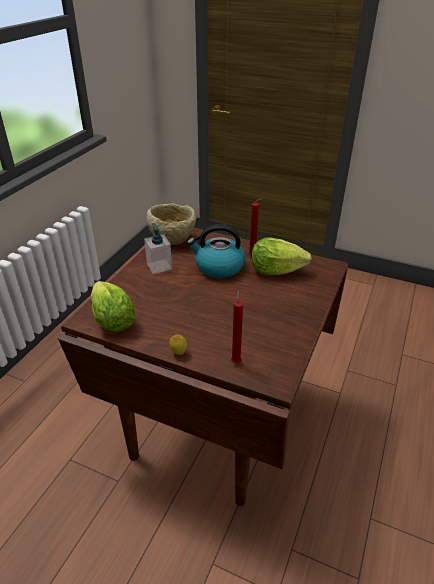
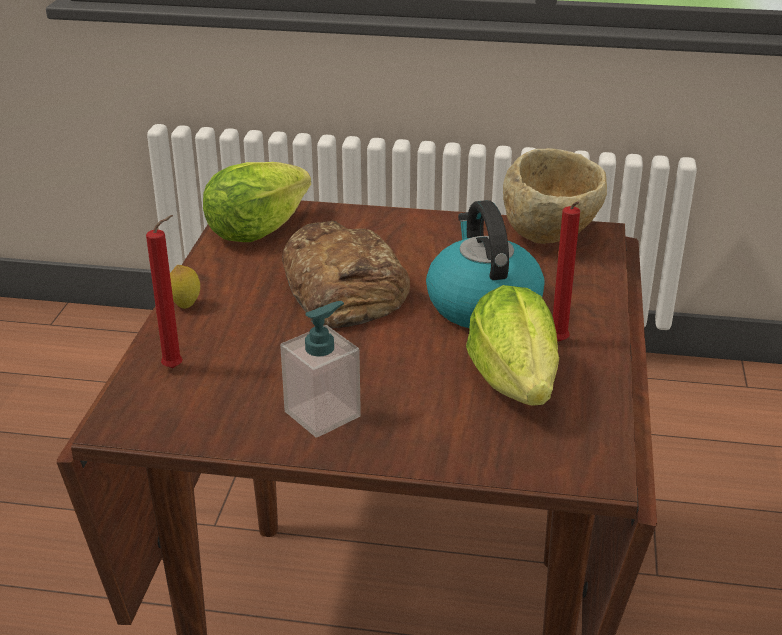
camera: 75 degrees right, 5 degrees down
(159, 266) = (441, 240): soap dispenser -> soap dispenser (323, 414)
(188, 300) = (343, 289): none -> bread

